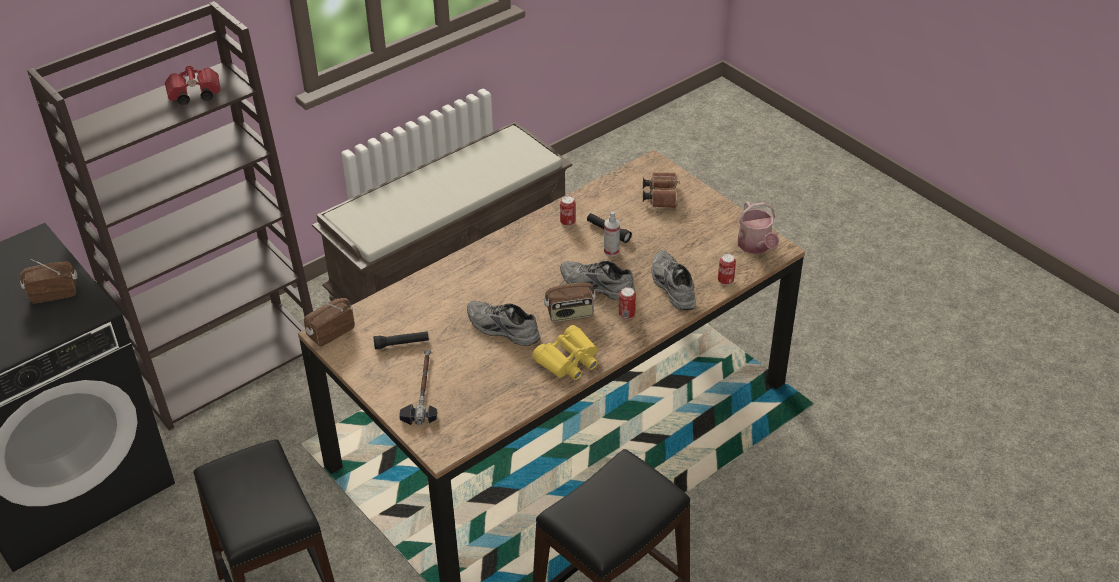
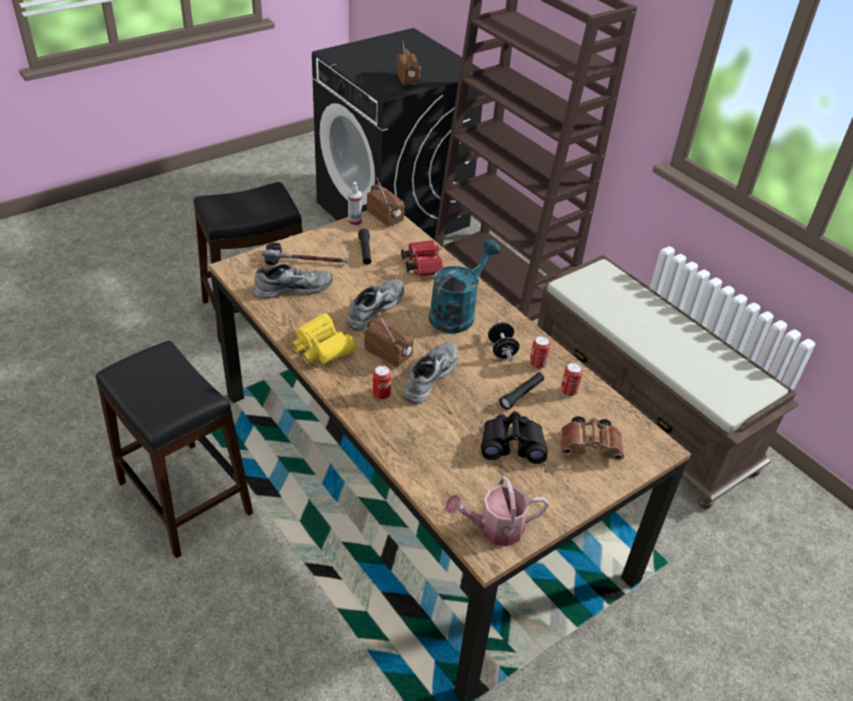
camera: 90 degrees right, 0 degrees up
(193, 96) = (563, 54): red binoculars -> red binoculars (422, 265)
(501, 272) = (457, 313): none -> turquoise watering can
(552, 243) = (502, 350): none -> black dumbbell
(570, 314) = (388, 354): radio -> radio turned 135 degrees clockwise
(611, 251) = (487, 393): spray bottle -> spray bottle (355, 222)
(668, 237) = (512, 444): none -> black binoculars
(671, 286) = (423, 436): grey shoe -> grey shoe (292, 287)
(725, 281) = (429, 486): can -> can (568, 391)

